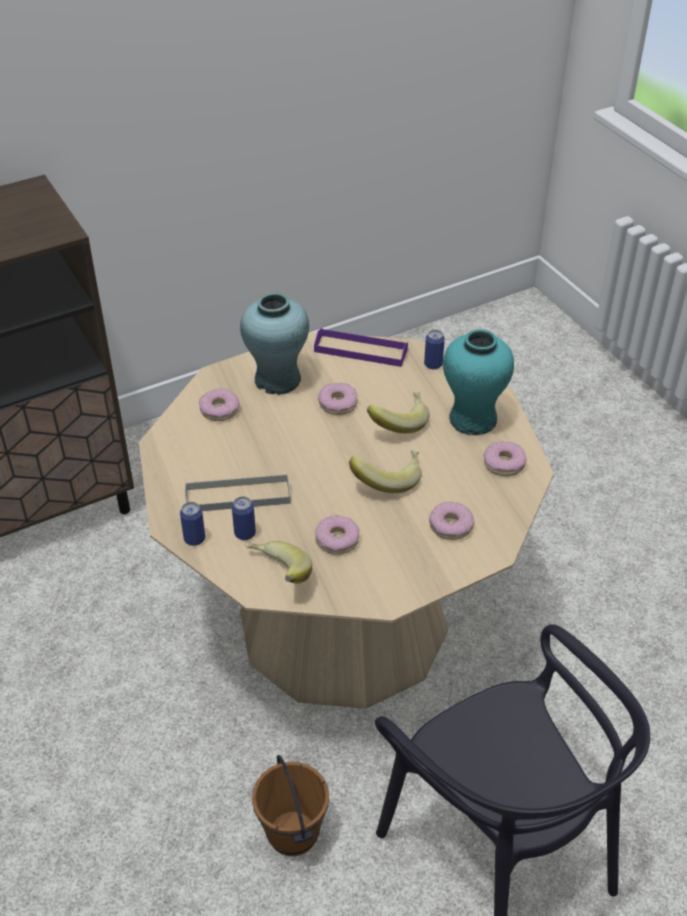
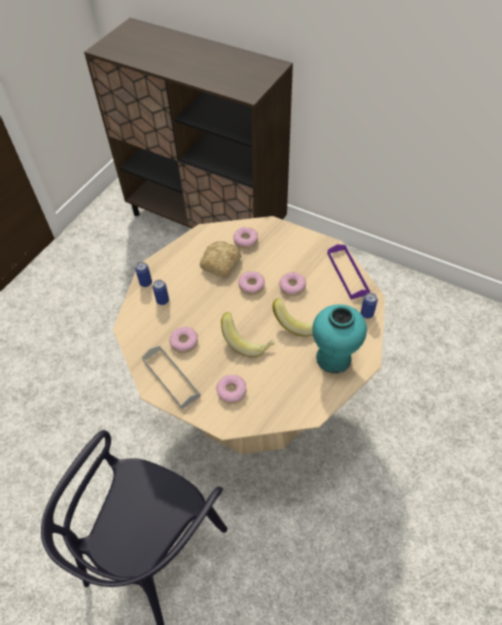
camera: 60 degrees right, 10 degrees up
(236, 451) = (220, 264): none -> bread
(238, 496) = (187, 283): grey tray -> grey tray (171, 378)
(276, 576) = (141, 329): banana -> none
(278, 380) = (289, 251): turquoise vase -> none
(292, 833) = (115, 443): brown bucket -> none
(504, 464) = (306, 394): donut -> donut (251, 286)

